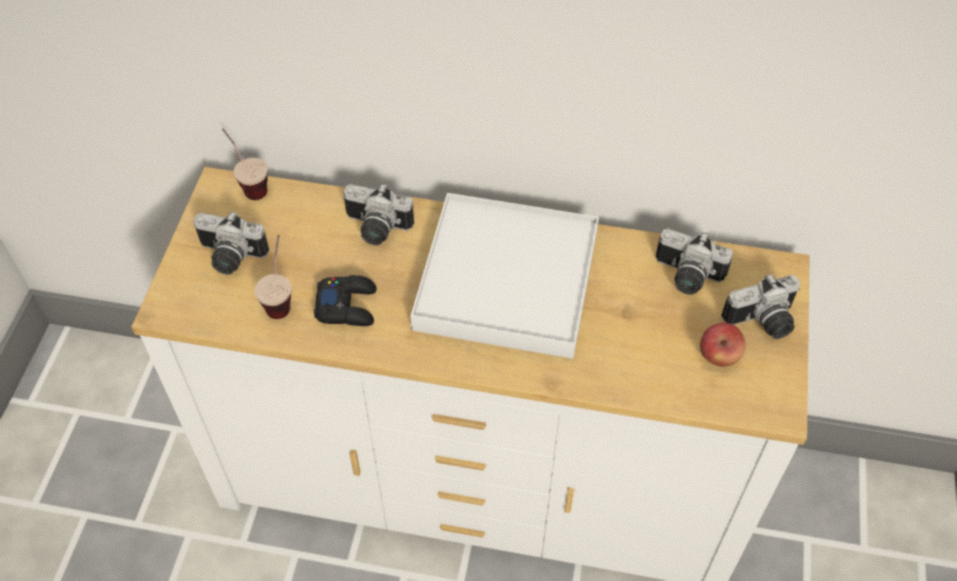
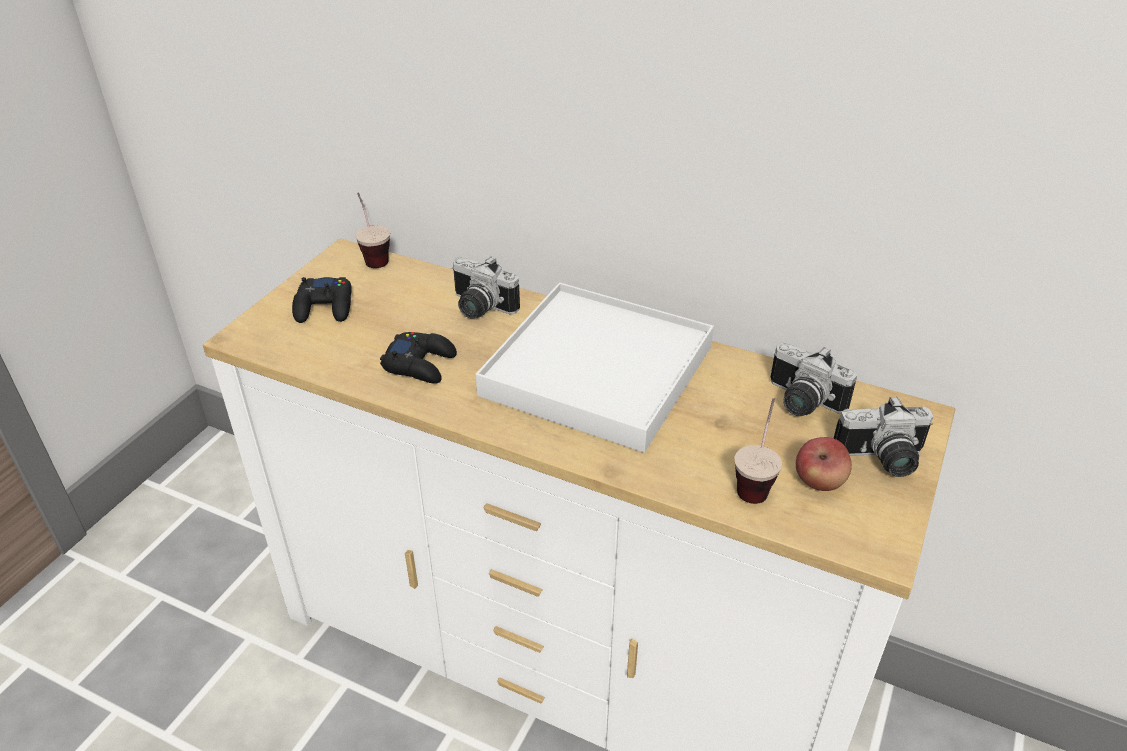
camera: 15 degrees right, 15 degrees down
(229, 258) = (325, 307): camera -> black game controller
(281, 297) = (358, 346): cup -> cup (755, 480)

